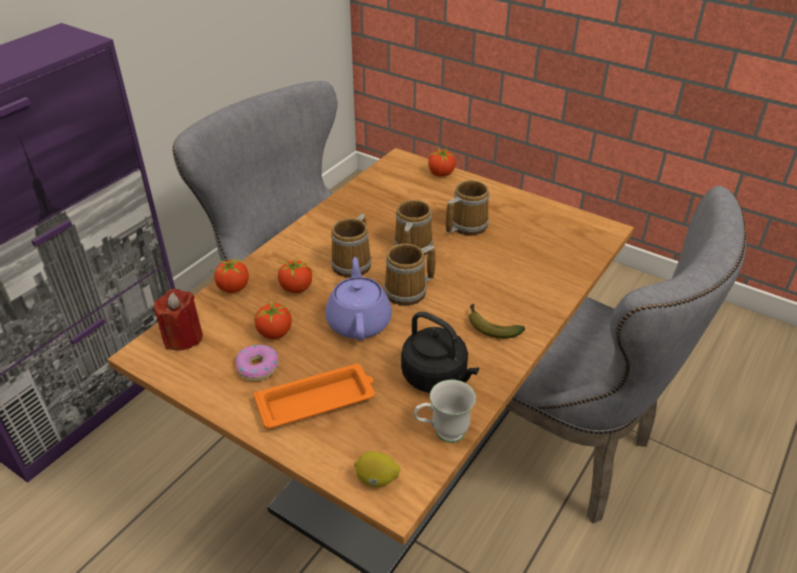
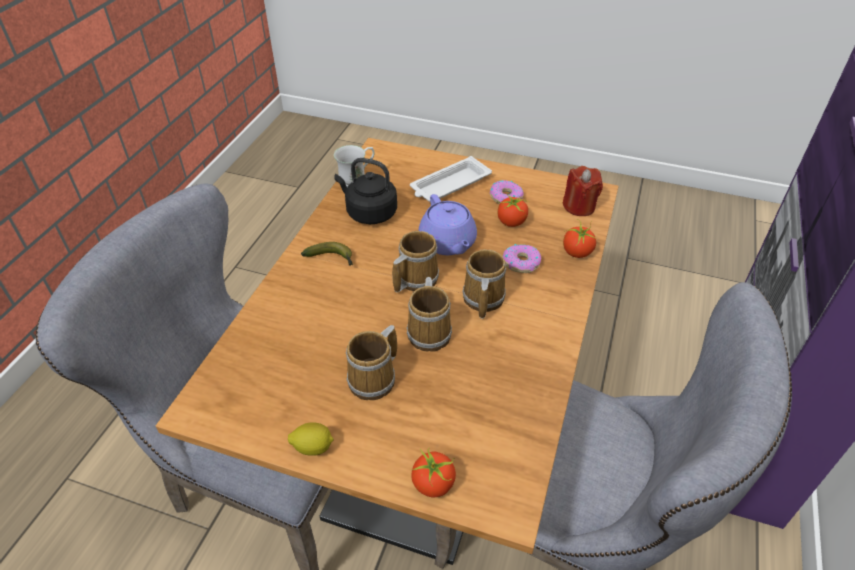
camera: 165 degrees right, 5 degrees up
(296, 288) = (521, 262): tomato -> donut
(317, 401) = (449, 185): orange tray -> white tray
(376, 480) = (391, 155): lemon -> lemon (313, 447)

